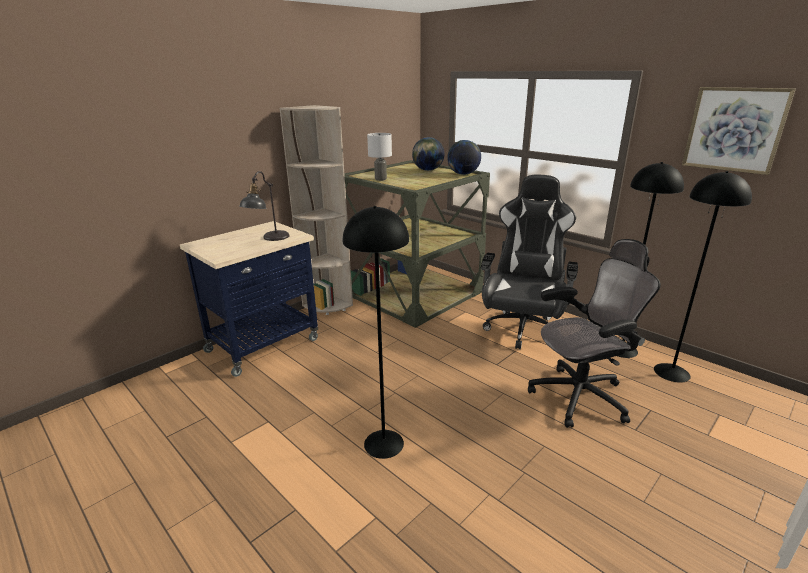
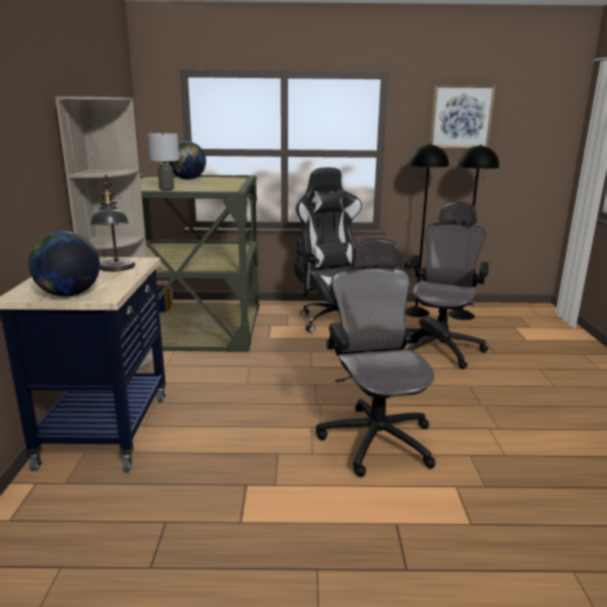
camera: 45 degrees left, 5 degrees down
(384, 443) = (376, 440): black floor lamp -> office chair
(463, 174) = (233, 178): globe -> globe (69, 294)

